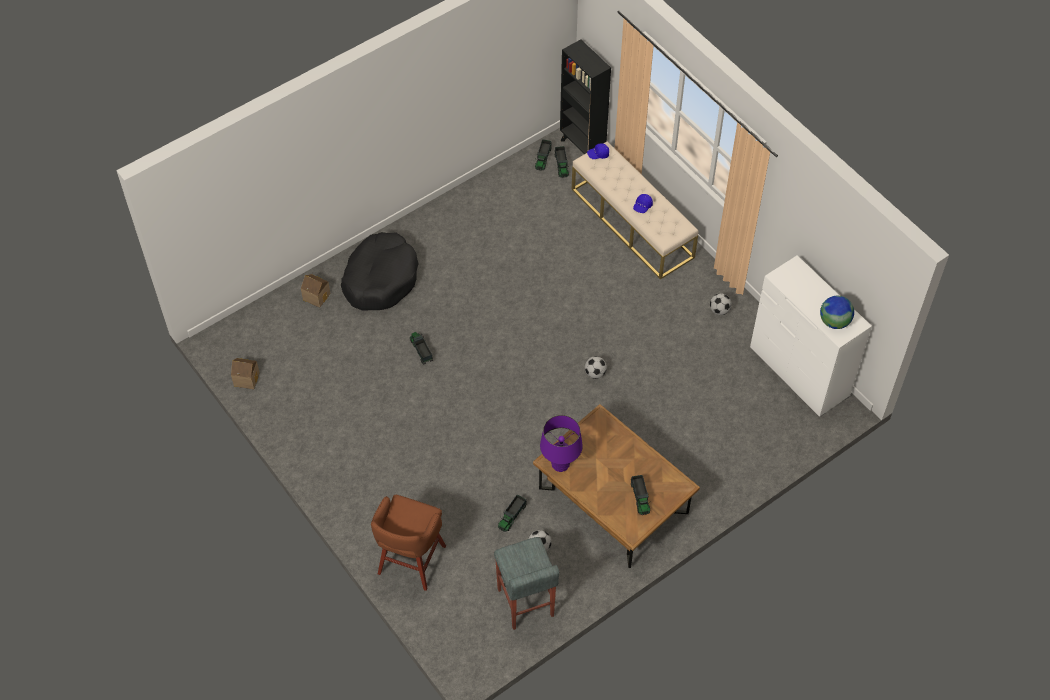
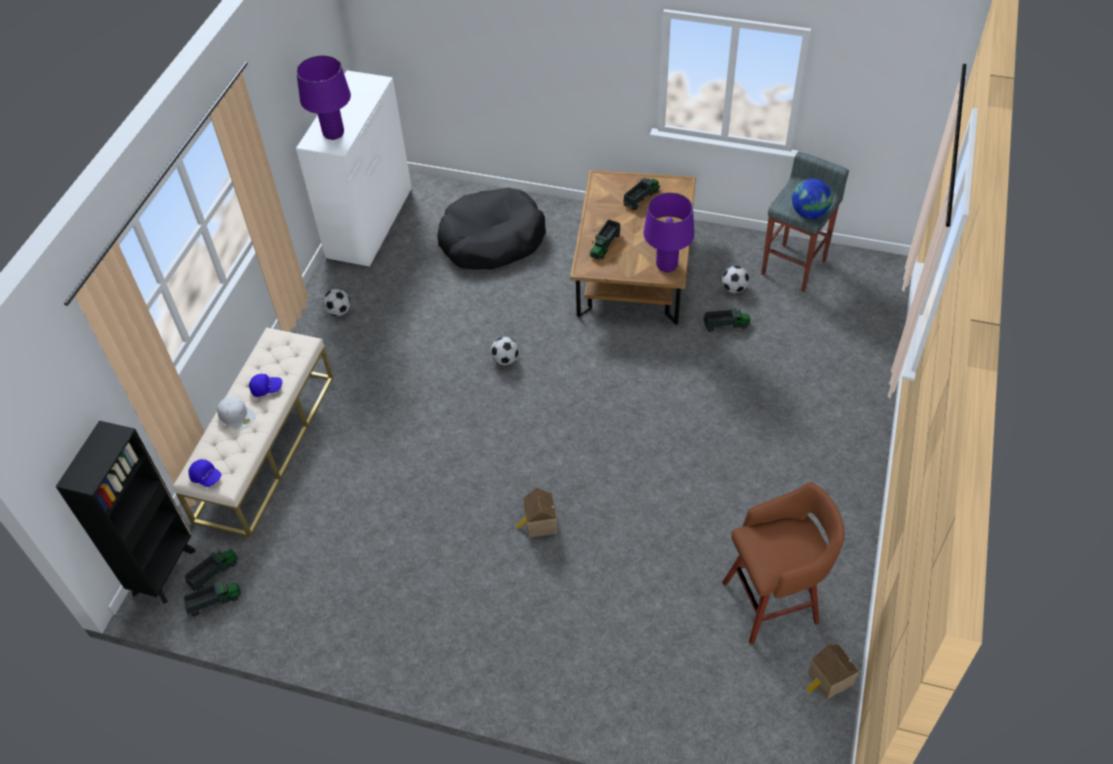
camera: 125 degrees left, 5 degrees down
(317, 295) = (643, 699): toy house -> toy house (539, 524)
(380, 279) = (556, 645): black dog bed -> black dog bed (491, 240)
(410, 562) = (853, 366): brown stool -> brown stool (773, 602)
(421, 350) = (617, 526): toy truck -> toy truck (605, 245)
(633, 185) = (237, 415): none -> white cap
(795, 281) = (333, 133): none -> purple table lamp
(834, 321) = (363, 91): globe -> globe (809, 213)

